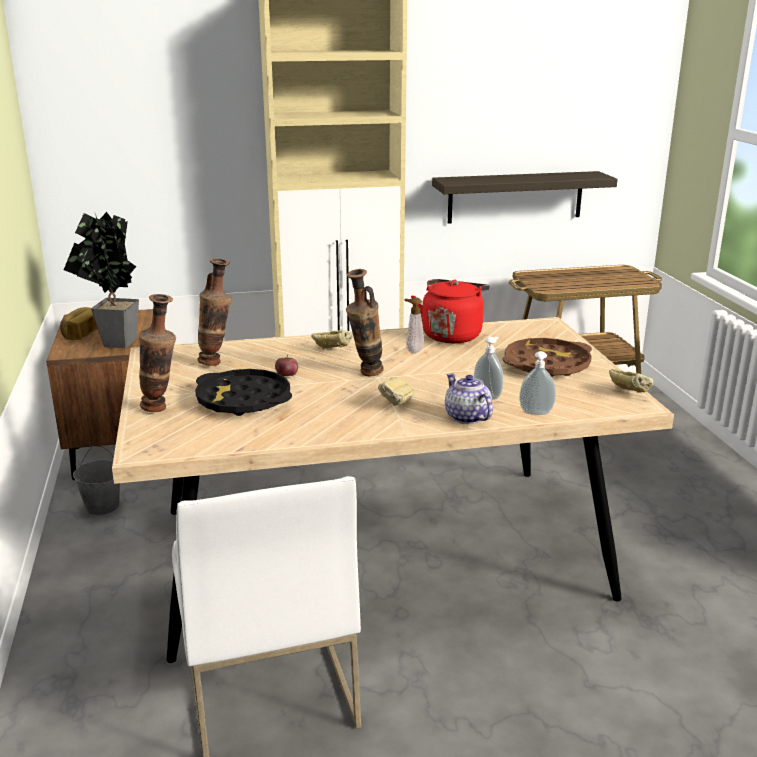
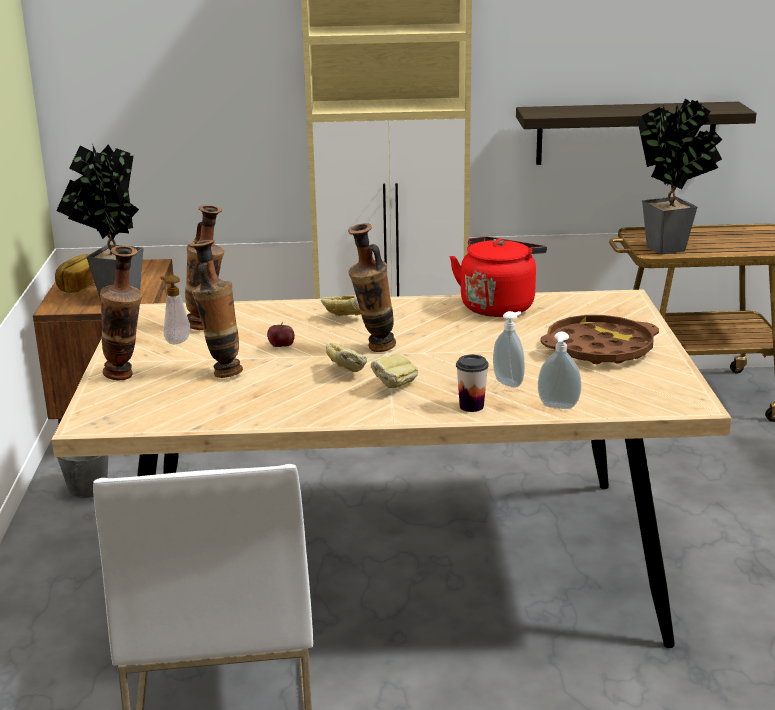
camera: 10 degrees right, 0 degrees up
(243, 400) = (221, 372): black tray -> vase
(413, 351) = (442, 323): soap dispenser -> soap dispenser (176, 341)
(466, 417) = (471, 406): teapot -> cup
(559, 286) = (673, 249): none -> potted plant
(628, 393) = (685, 389): bread -> bread (346, 372)

